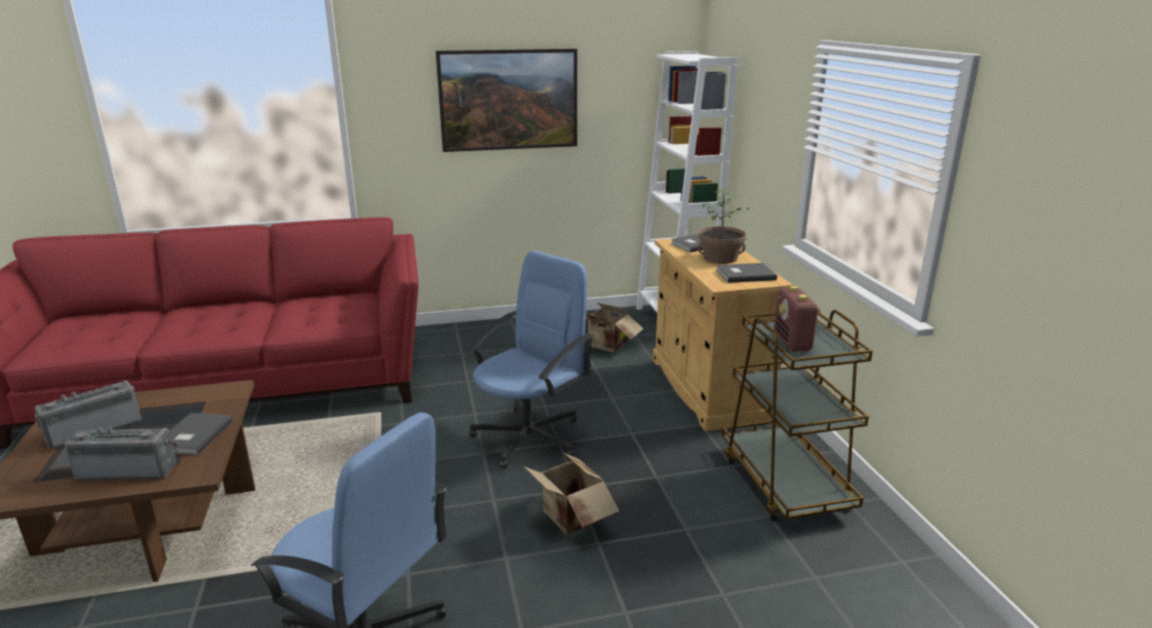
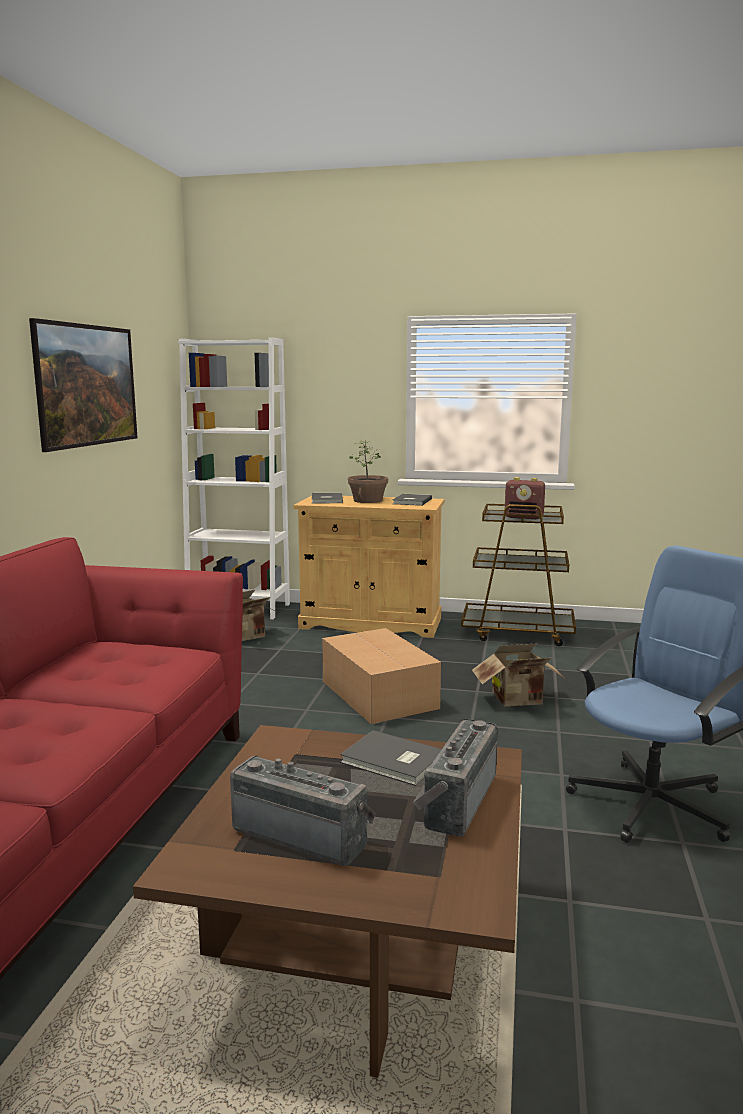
camera: 65 degrees left, 10 degrees down
(94, 429) = (303, 834): radio -> radio turned 135 degrees clockwise
(529, 437) = (378, 694): blue office chair -> cardboard box

